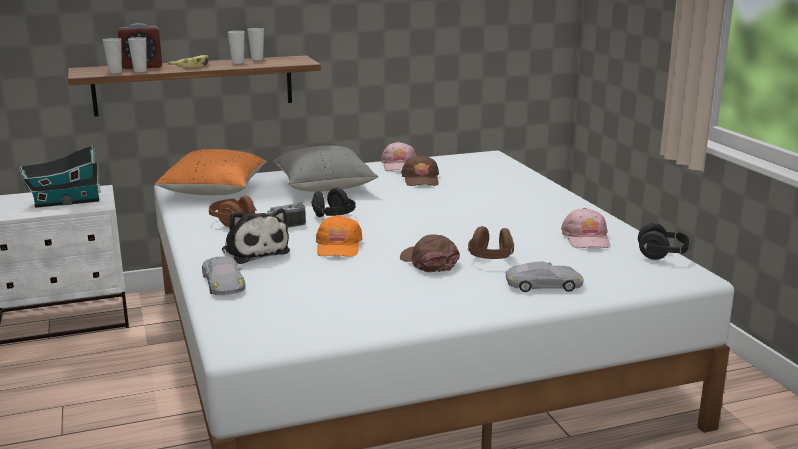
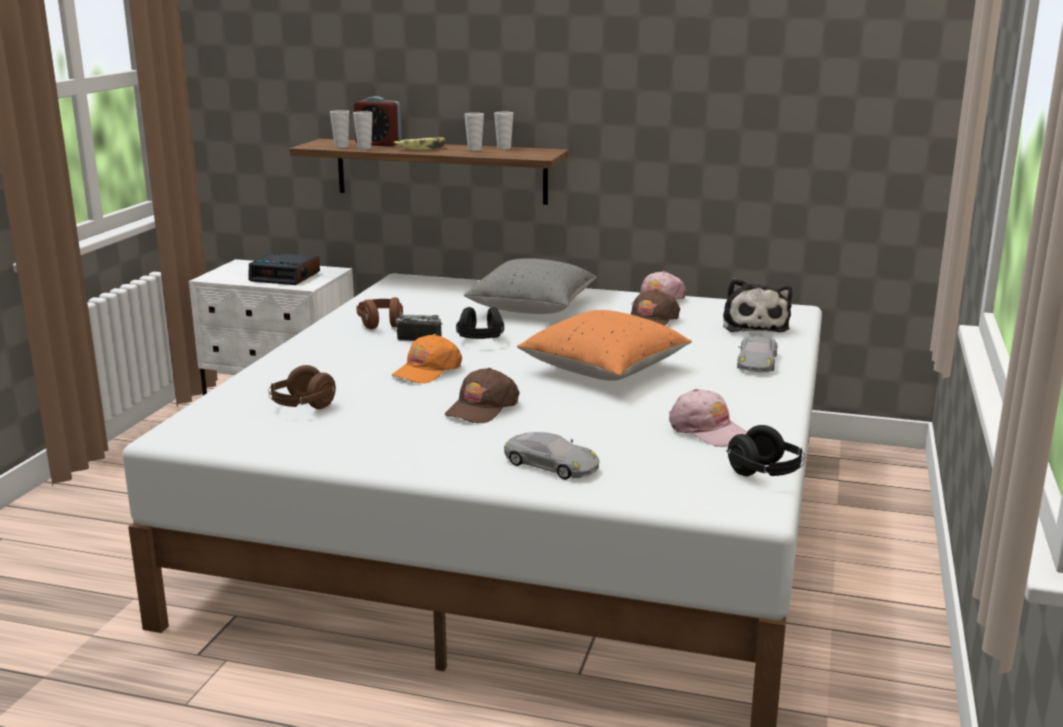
camera: 35 degrees right, 0 degrees up
(64, 202) = (286, 276): toy house -> alarm clock
(214, 191) = (422, 291): orange pillow -> orange pillow (604, 370)
(223, 282) = (267, 378): grey toy car -> grey toy car (757, 361)
(254, 251) = (346, 356): plush toy -> plush toy (754, 325)
(429, 262) = (481, 408): brown cap -> brown cap turned 150 degrees counterclockwise
(490, 259) = (550, 423): brown headphones -> brown headphones (302, 407)
(586, 238) = (708, 430): pink cap -> pink cap turned 75 degrees counterclockwise

